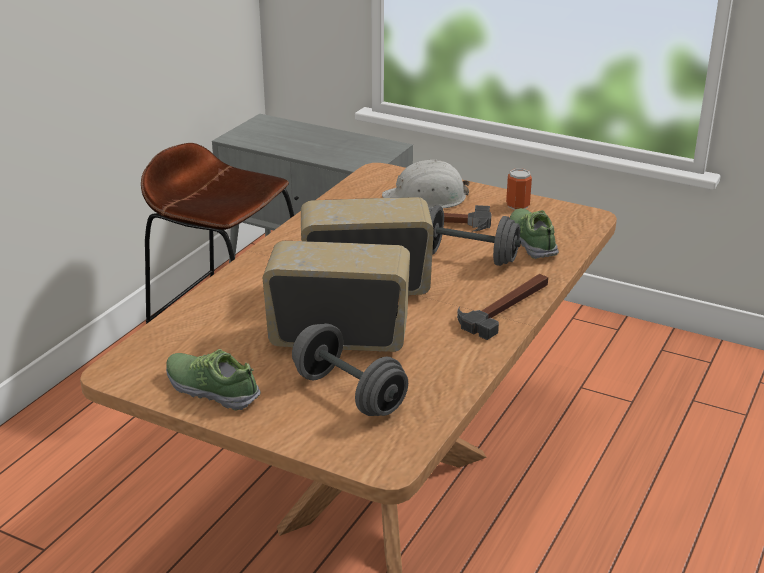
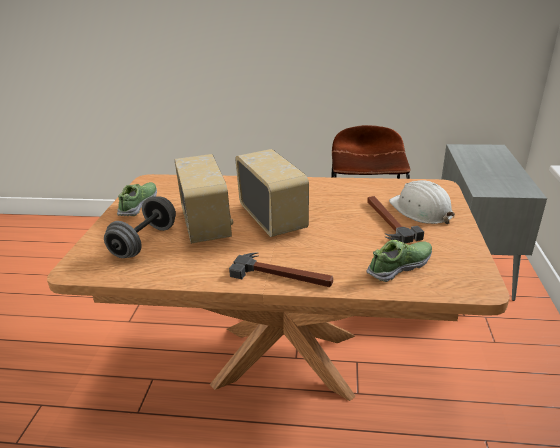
camera: 70 degrees right, 0 degrees up
(467, 257) = (346, 244): grey dumbbell -> none
(517, 205) = (458, 248): can -> none

